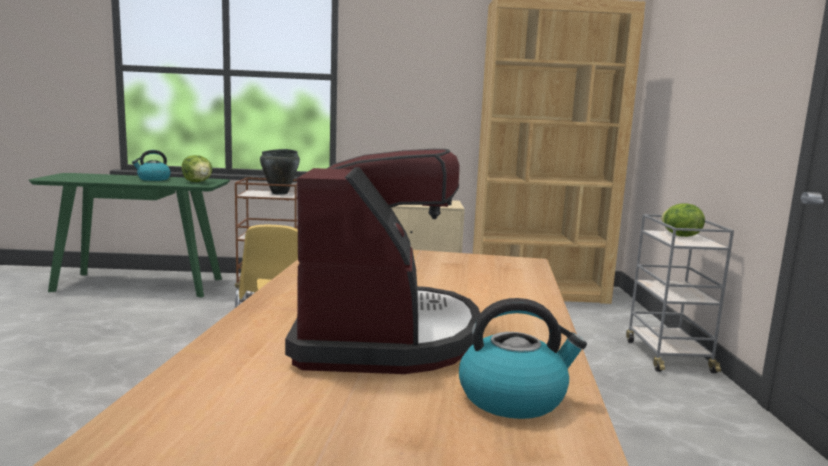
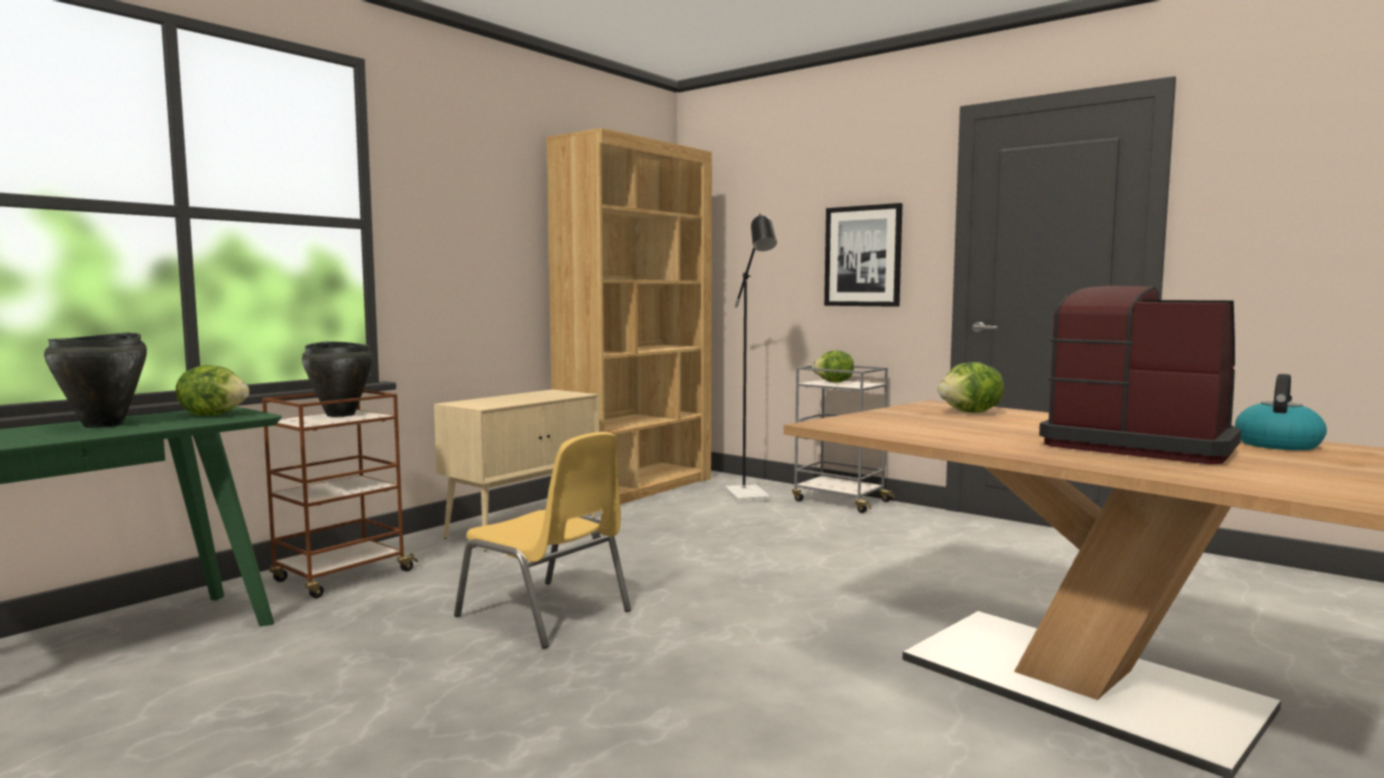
camera: 50 degrees left, 5 degrees down
(153, 179) = (104, 425): kettle -> black cooking pot
(487, 274) = (971, 413): none -> lettuce
(598, 326) = (750, 497): none -> black floor lamp
(741, 105) = (863, 256): none -> picture

